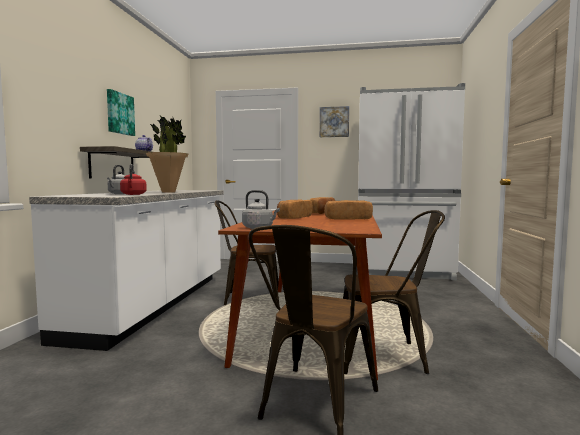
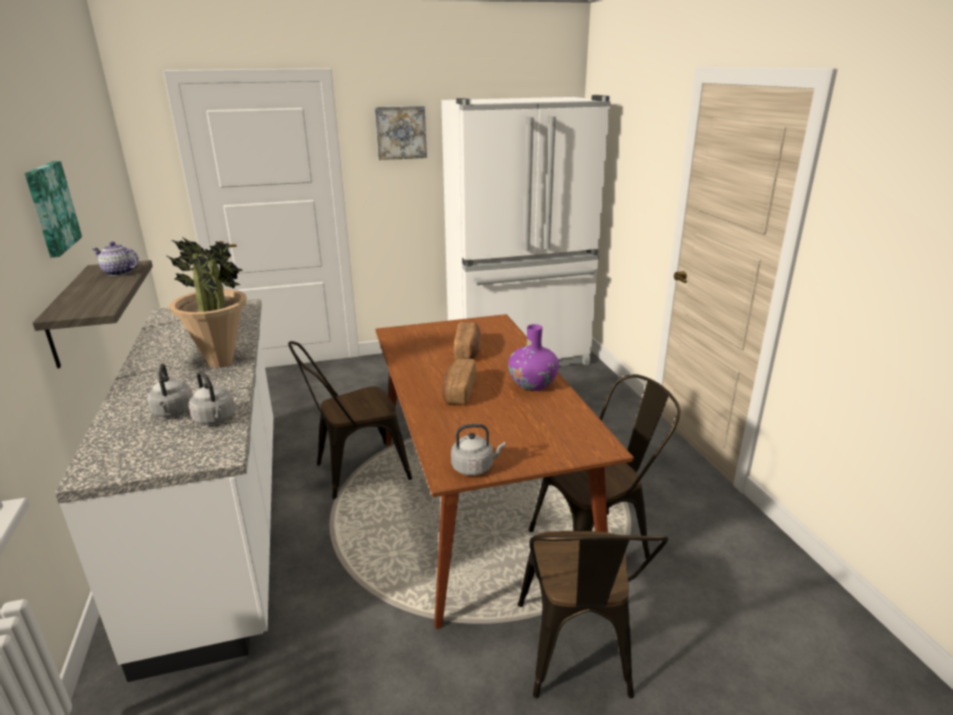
camera: 25 degrees left, 20 degrees up
(133, 194) = (215, 419): red kettle -> grey kettle
(348, 219) = (532, 384): bread -> purple vase

